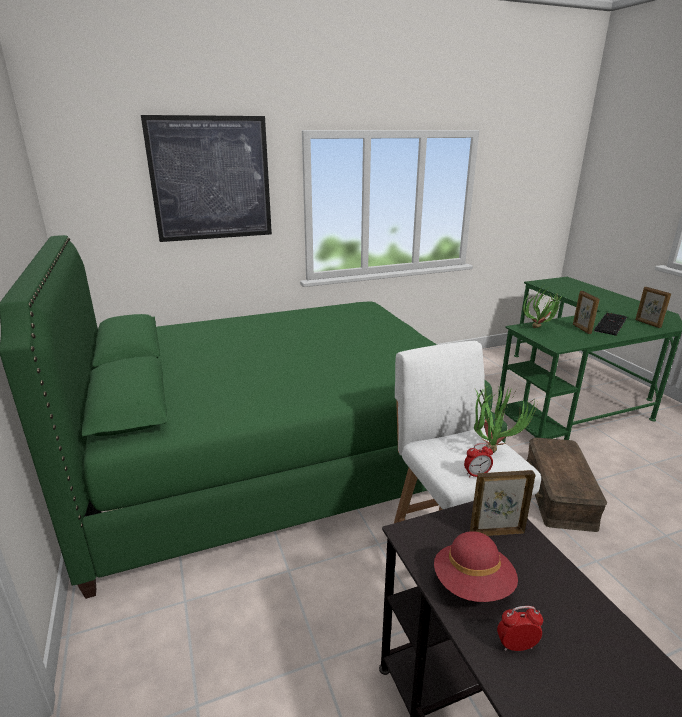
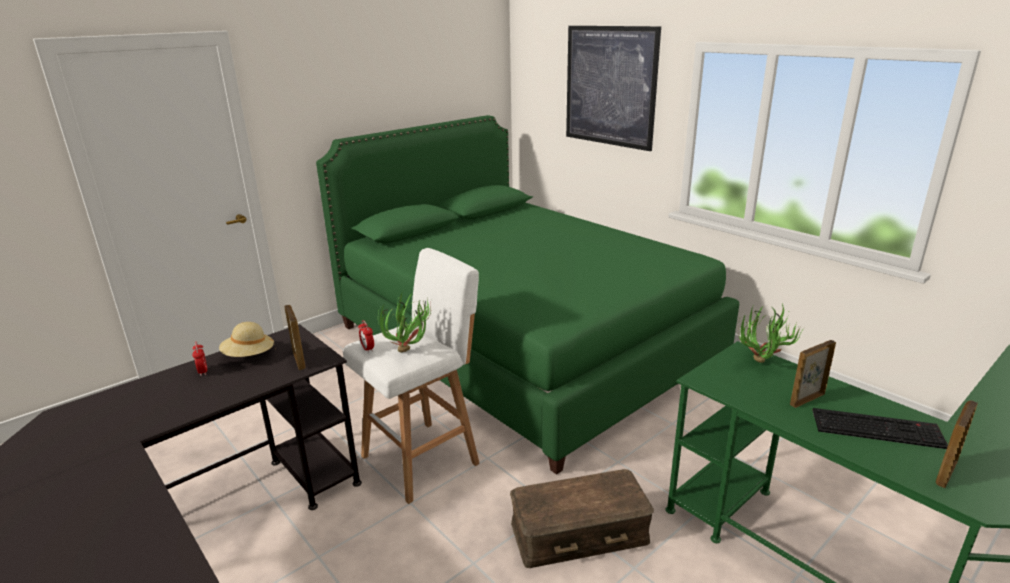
camera: 70 degrees right, 0 degrees up
(473, 585) = (249, 356): red hat -> beige hat

